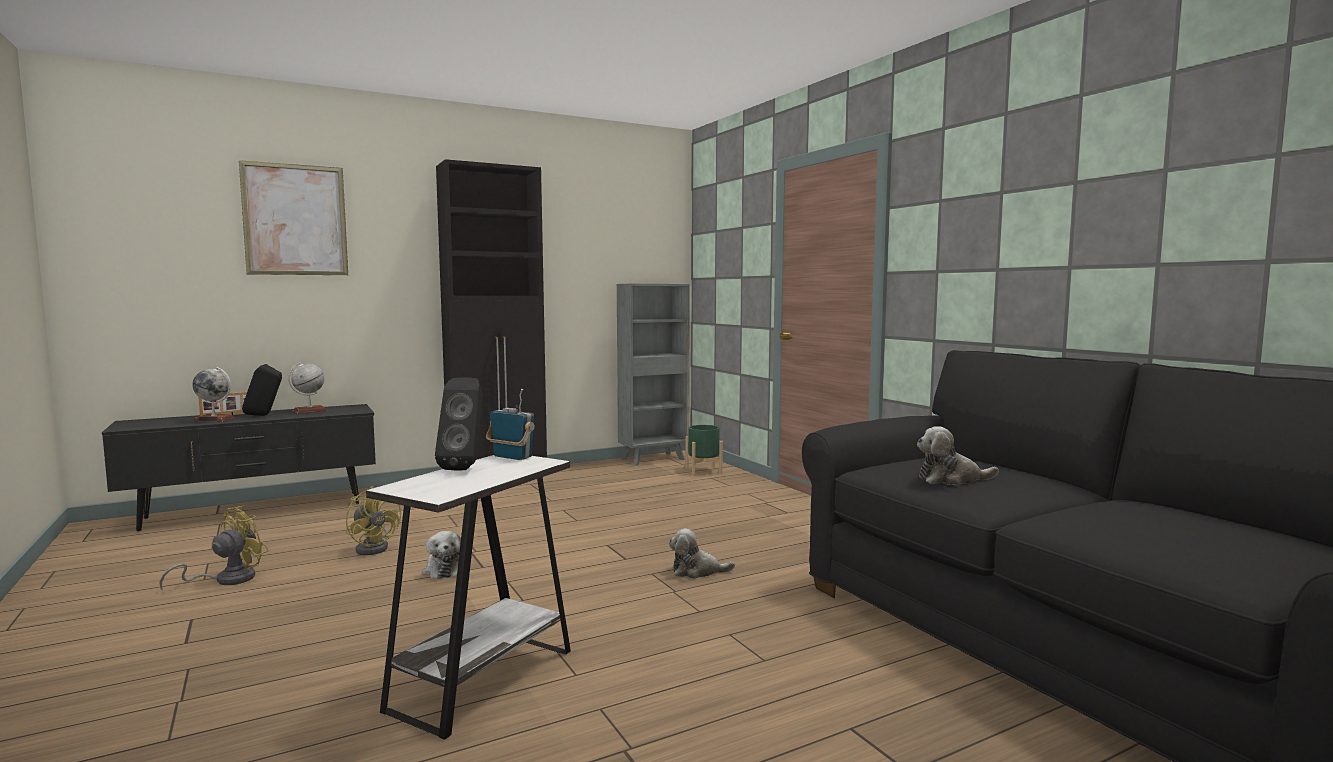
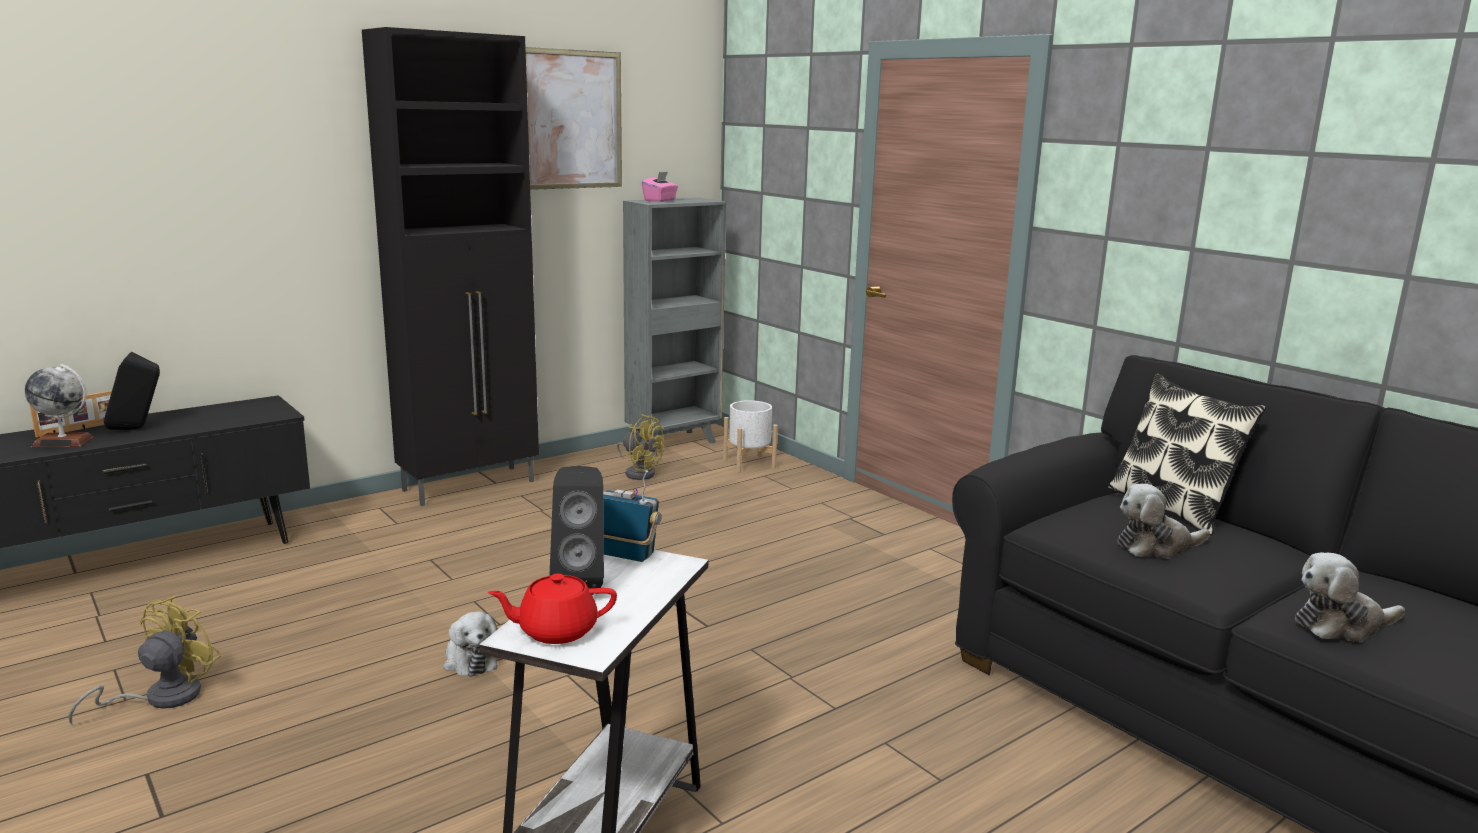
camera: 10 degrees left, 10 degrees up
(295, 220) = (150, 120): picture -> picture (572, 120)
(309, 411) = (202, 415): globe -> none
(375, 547) = (352, 626): yellow fan -> yellow fan (639, 472)
(425, 486) = (556, 631): none -> red teapot
(642, 283) = (660, 200): none -> pink tissue box
(697, 571) = (807, 642): plush toy -> plush toy (1340, 625)
(703, 471) = (748, 463): green planter -> white planter
(980, 461) = (1172, 508): none -> pillow

